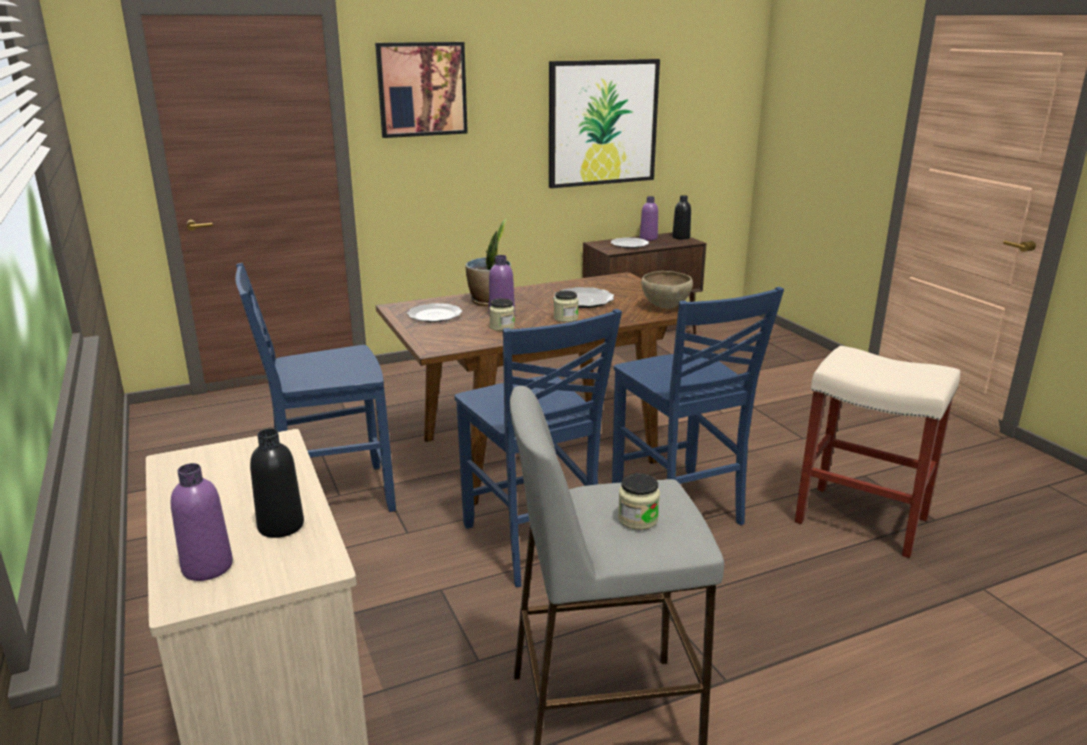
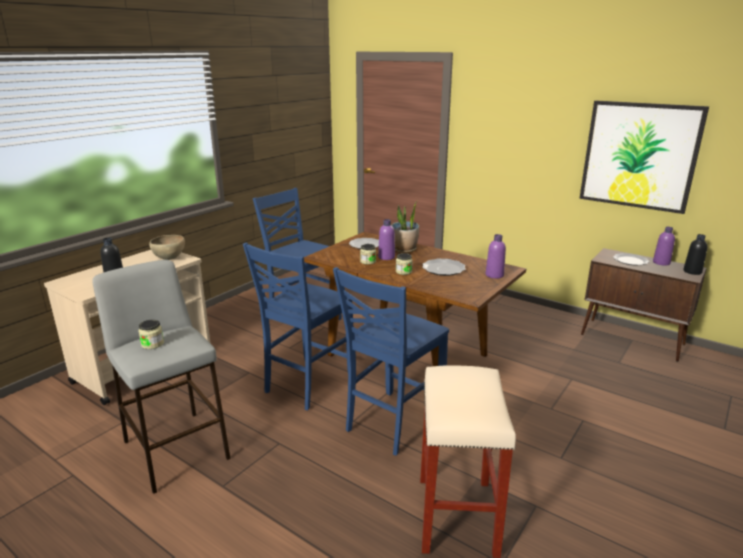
camera: 60 degrees right, 0 degrees up
(207, 567) = (82, 278): purple bottle -> purple bottle (494, 275)
(422, 89) = (495, 112): picture -> none
(665, 307) = (467, 292): brown bowl -> brown bowl (170, 259)

